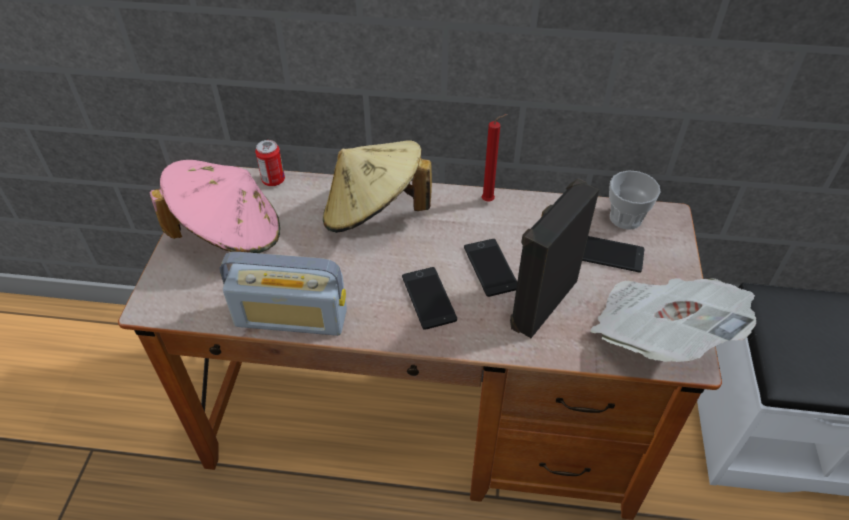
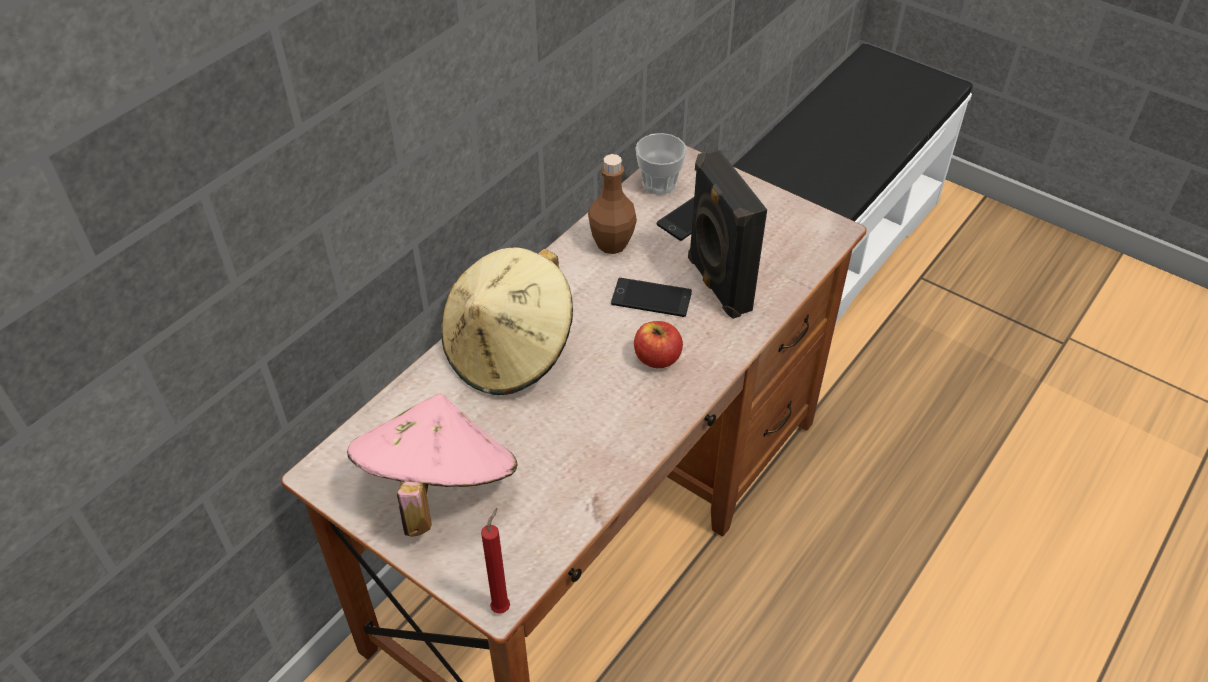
camera: 60 degrees left, 0 degrees up
(273, 180) = (379, 416): can -> none
(291, 318) = (607, 474): radio -> none
(428, 298) = (657, 358): phone -> apple
(490, 201) = (564, 258): red candle -> red candle (502, 606)
(530, 220) = (612, 244): none -> brown bottle
(658, 335) = (799, 234): newspaper -> none

